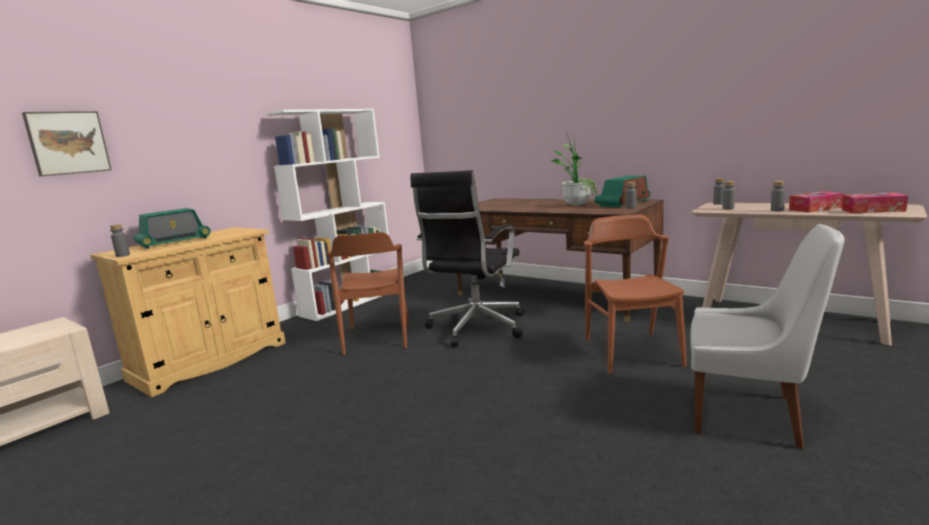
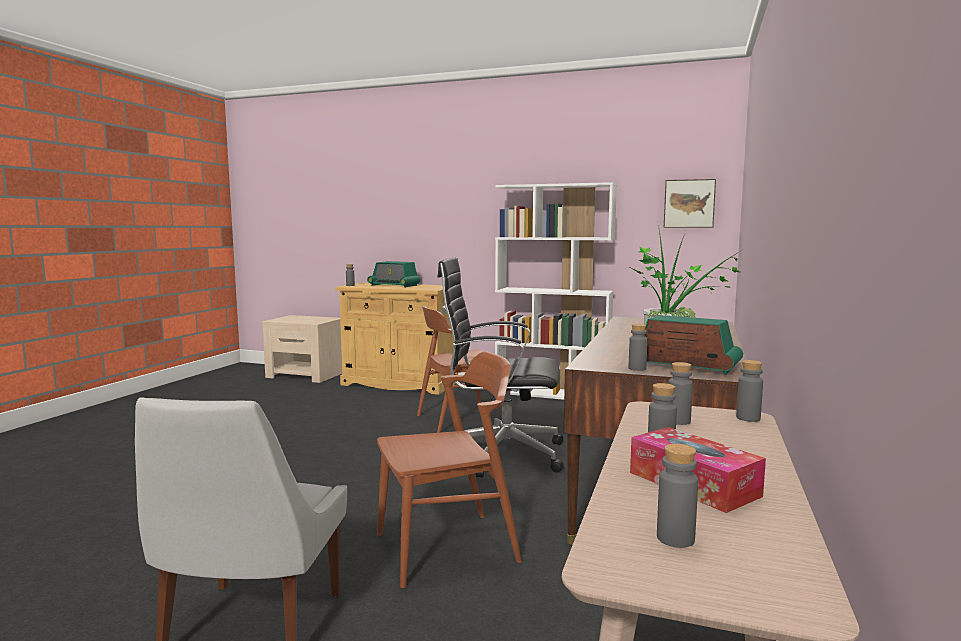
camera: 70 degrees right, 5 degrees down
(68, 143) = (367, 207): picture -> picture (689, 203)
(872, 210) = (675, 538): tissue box -> grey bottle

